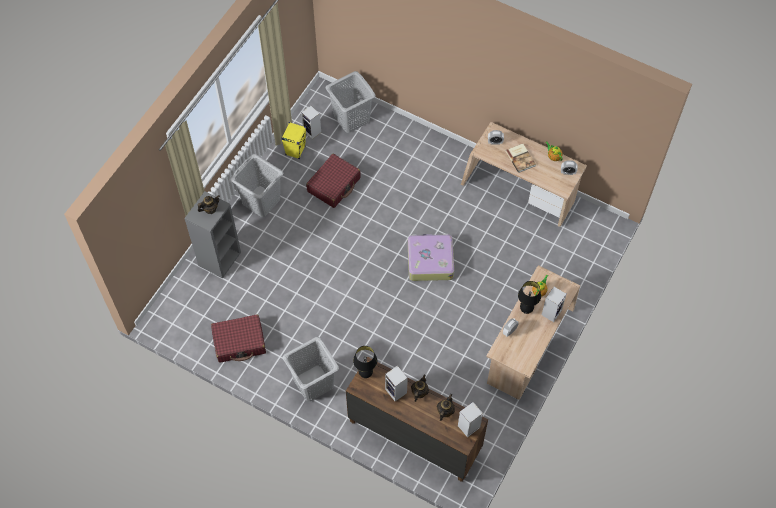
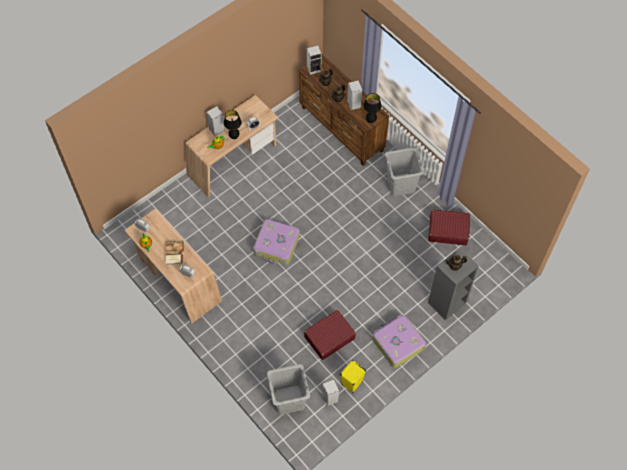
camera: 160 degrees left, 0 degrees up
(261, 201) = (397, 343): grey laundry basket -> suitcase

